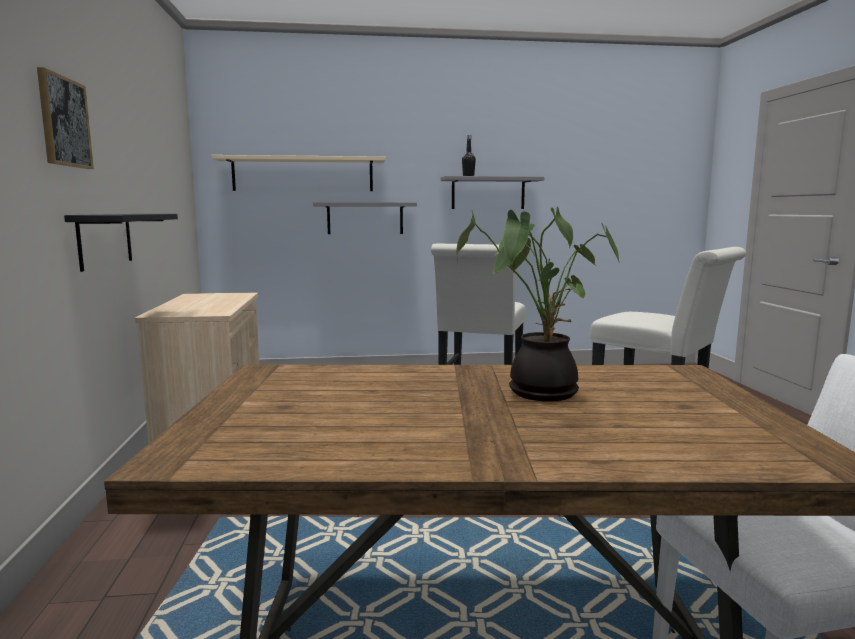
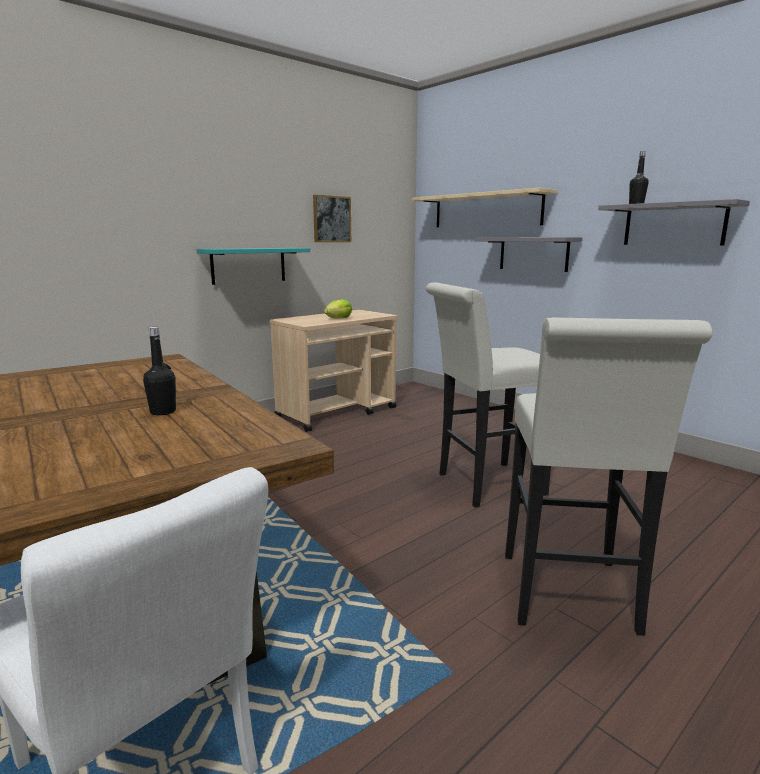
camera: 55 degrees right, 5 degrees up
(64, 122) = (204, 190): picture -> picture (331, 219)
(105, 240) = (248, 265): black shelf -> turquoise shelf
(220, 303) = (338, 319): none -> lettuce
(538, 391) = (163, 412): potted plant -> black bottle

